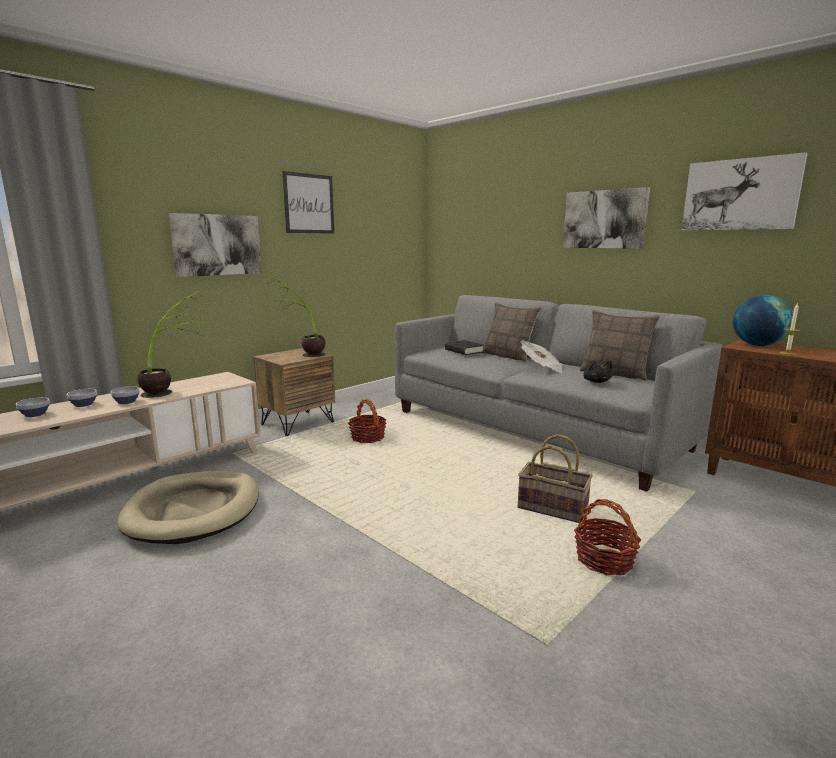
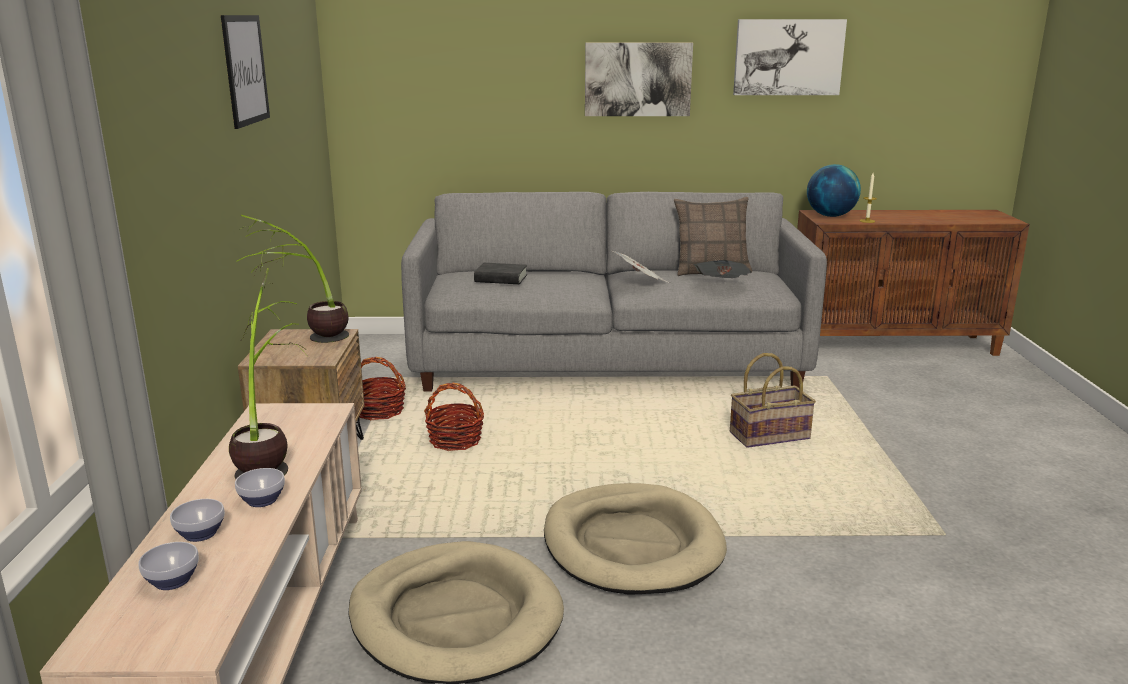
camera: 45 degrees left, 5 degrees up
(217, 245) = (185, 172): picture -> none
(330, 523) = (632, 544): none -> beige dog bed
(508, 356) = (556, 274): pillow -> none
(596, 381) = (722, 285): black plush toy -> newspaper
(604, 560) = (870, 459): basket -> basket (379, 411)

